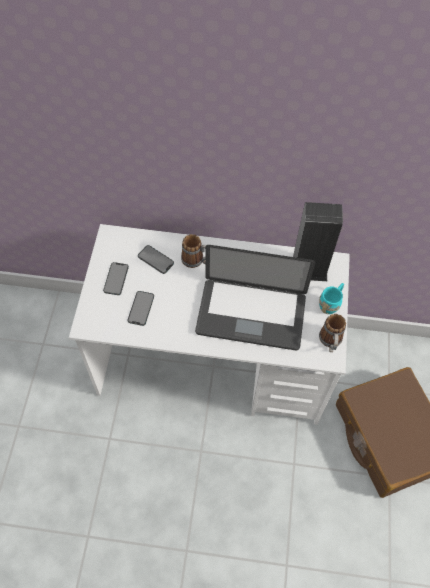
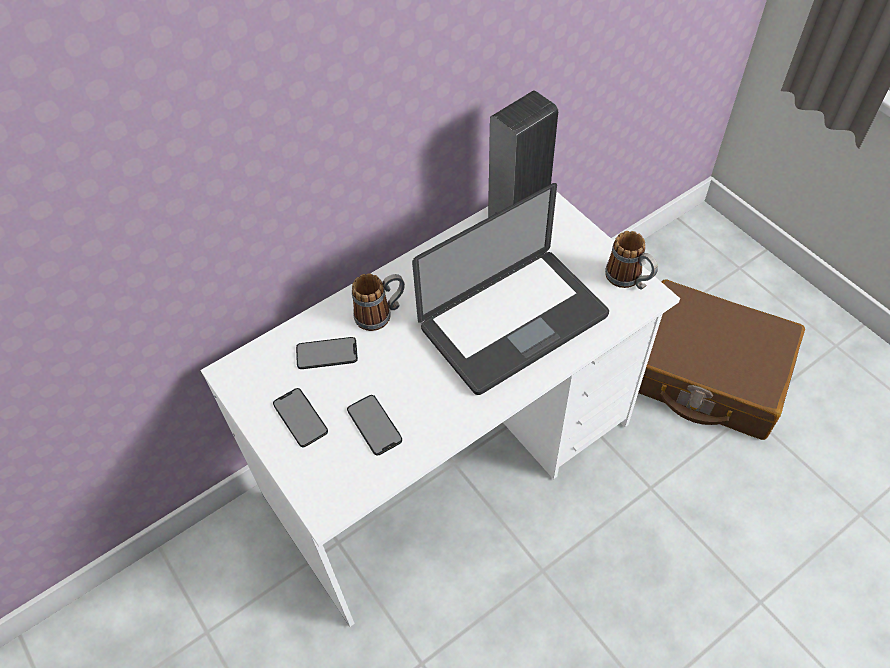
camera: 40 degrees left, 5 degrees down
(331, 303) = (582, 240): turquoise mug -> none

